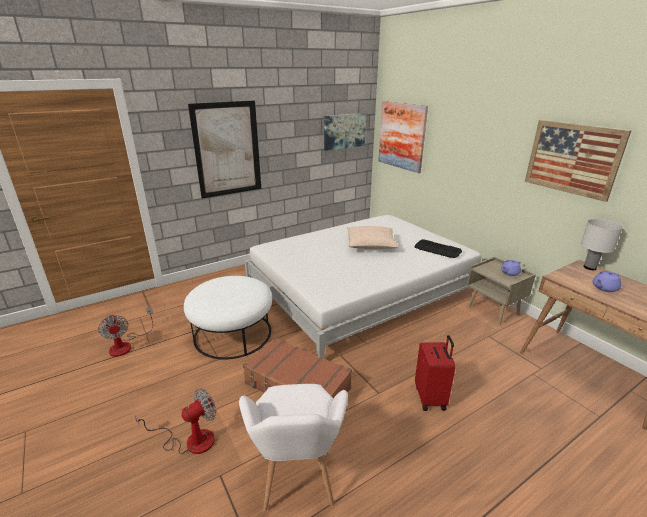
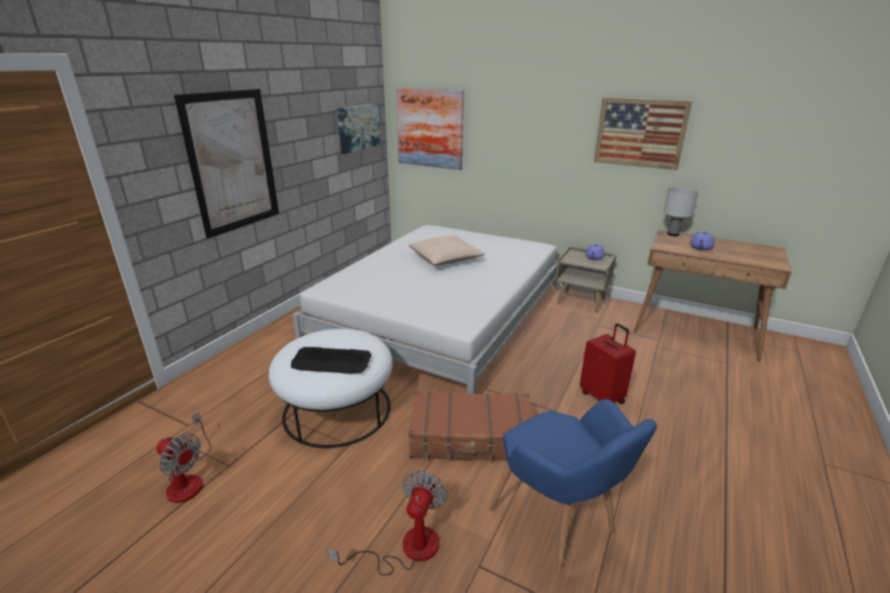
camera: 30 degrees left, 0 degrees up
(297, 478) = (558, 525): white armchair -> blue armchair
(437, 249) = (517, 249): keyboard -> keyboard (331, 361)

